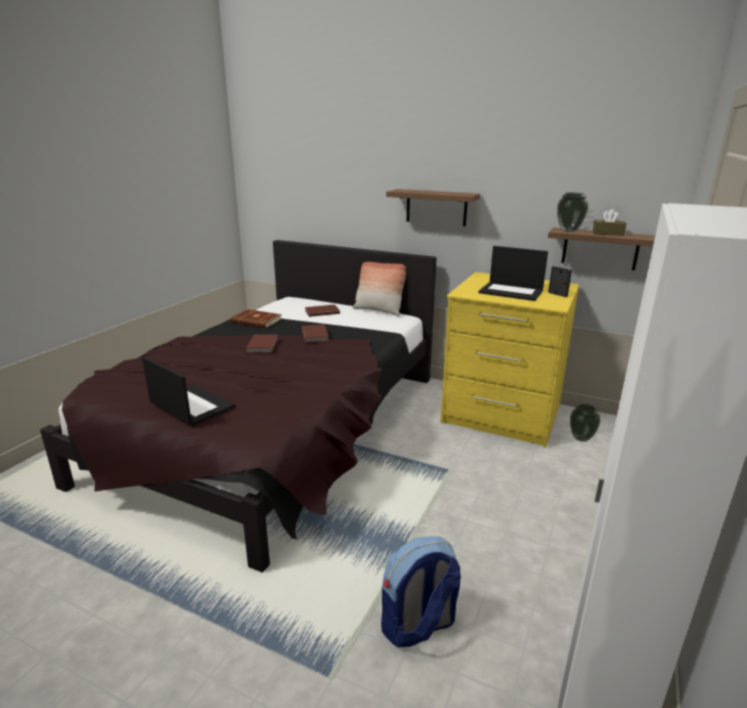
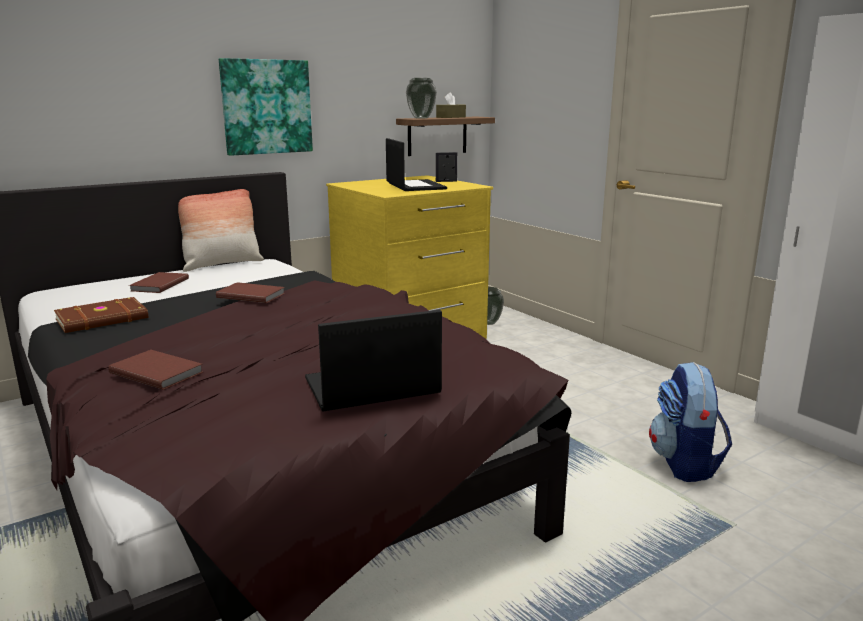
camera: 60 degrees left, 5 degrees down
(263, 345) = (232, 322): brown book -> brown book (157, 372)
(436, 207) = (266, 107): shelf -> picture
(512, 291) = (414, 186): laptop -> laptop turned 75 degrees counterclockwise

